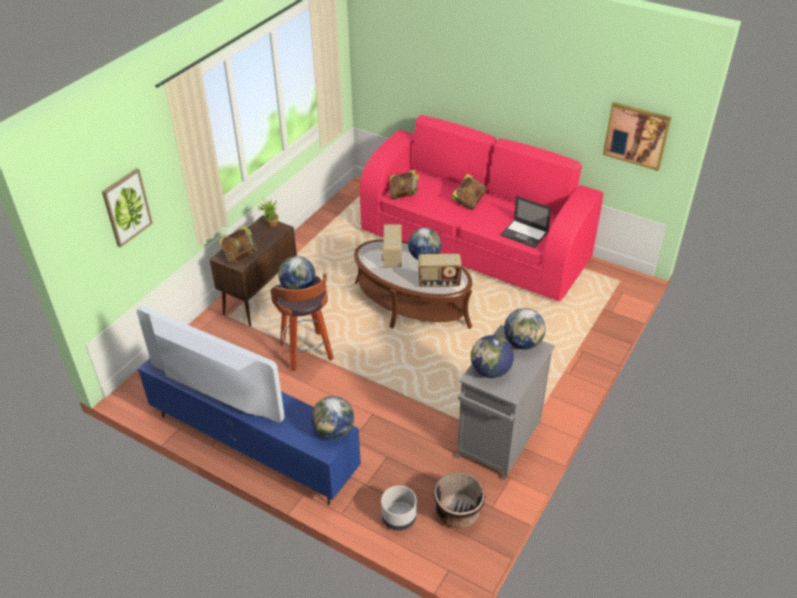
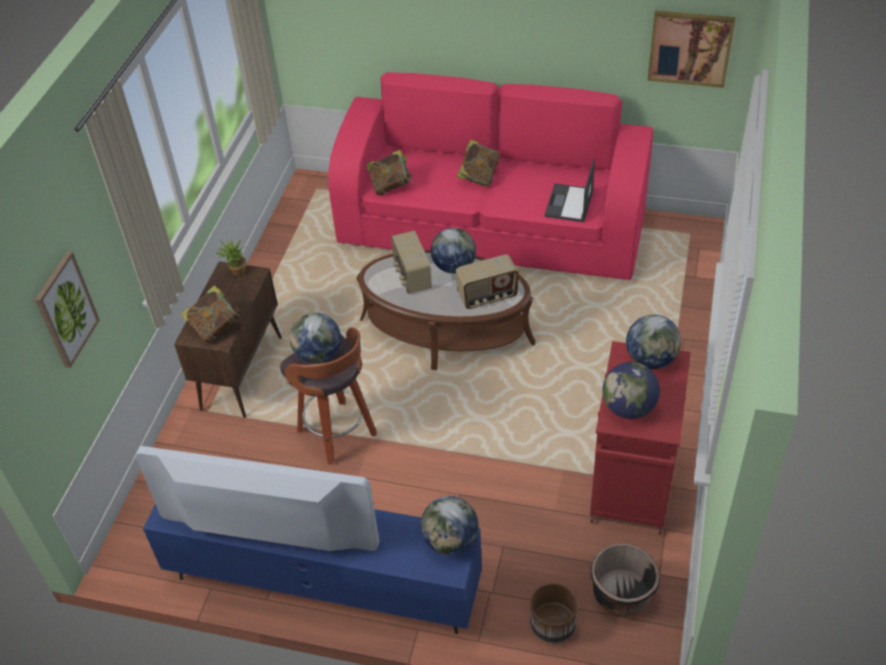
camera: 15 degrees left, 5 degrees up
(398, 518) = (552, 625): grey planter -> brown planter
(498, 441) = (631, 486): grey cabinet -> red cabinet
(525, 234) = (569, 204): laptop -> laptop turned 90 degrees clockwise

